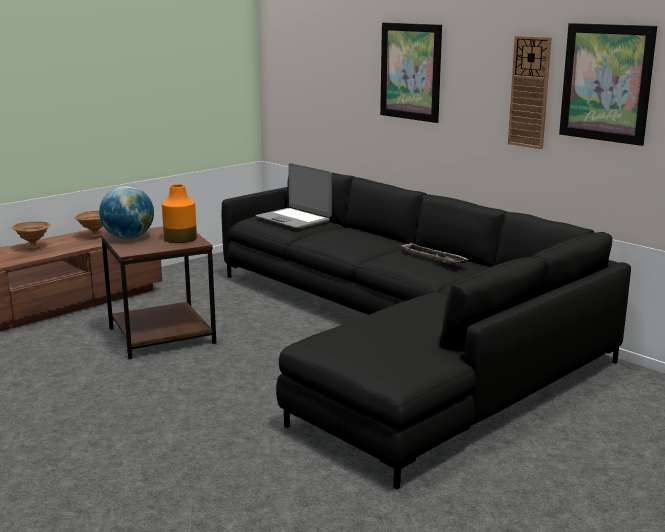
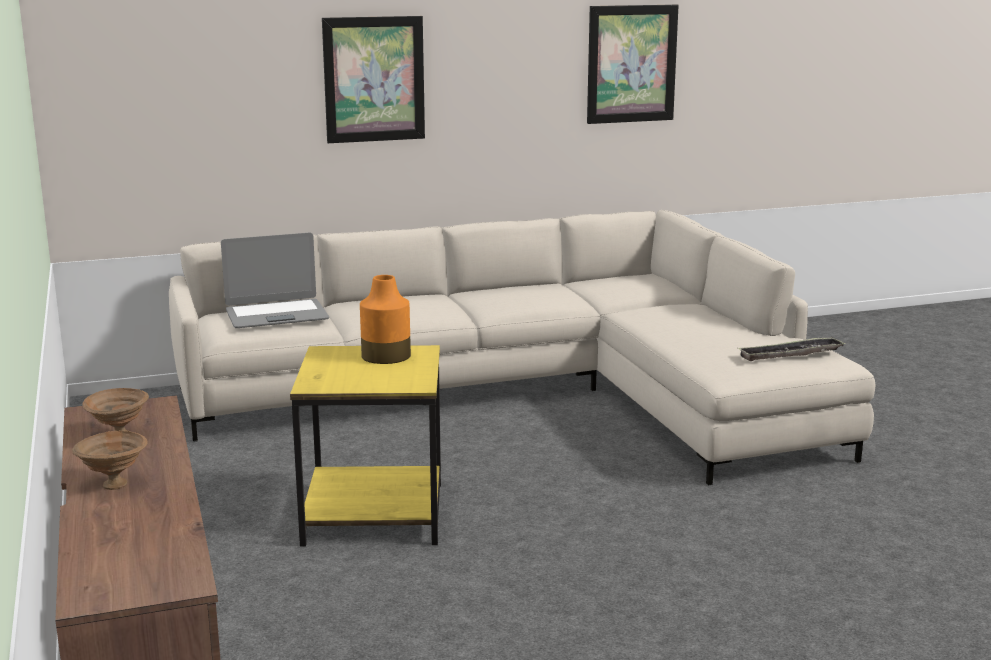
camera: 65 degrees left, 0 degrees up
(129, 238) = (342, 380): globe -> none
(162, 335) = (372, 513): brown side table -> yellow side table
(400, 339) = (533, 395): black sofa -> beige sofa
(433, 258) = (528, 291): tray -> tray (790, 354)
(529, 92) = (547, 84): wall clock -> none

